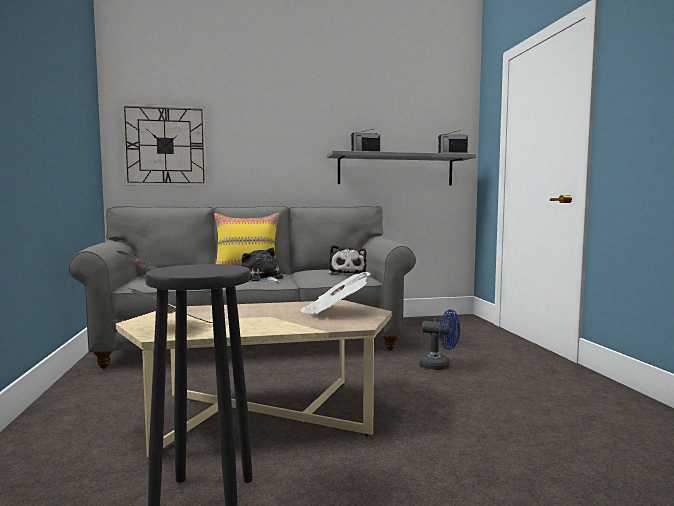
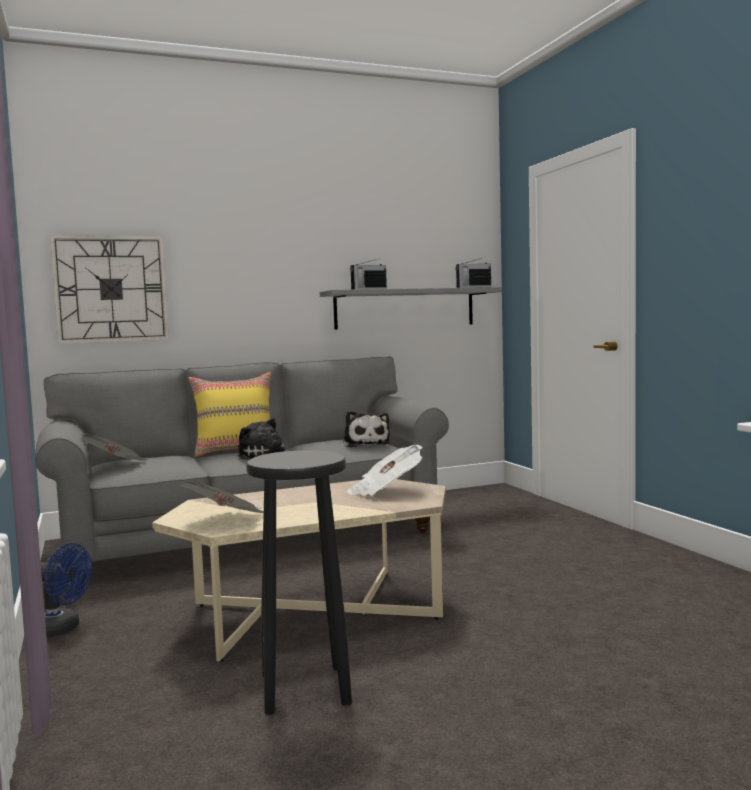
camera: 10 degrees left, 0 degrees up
(439, 366) = (486, 545): blue fan -> blue fan (62, 629)

